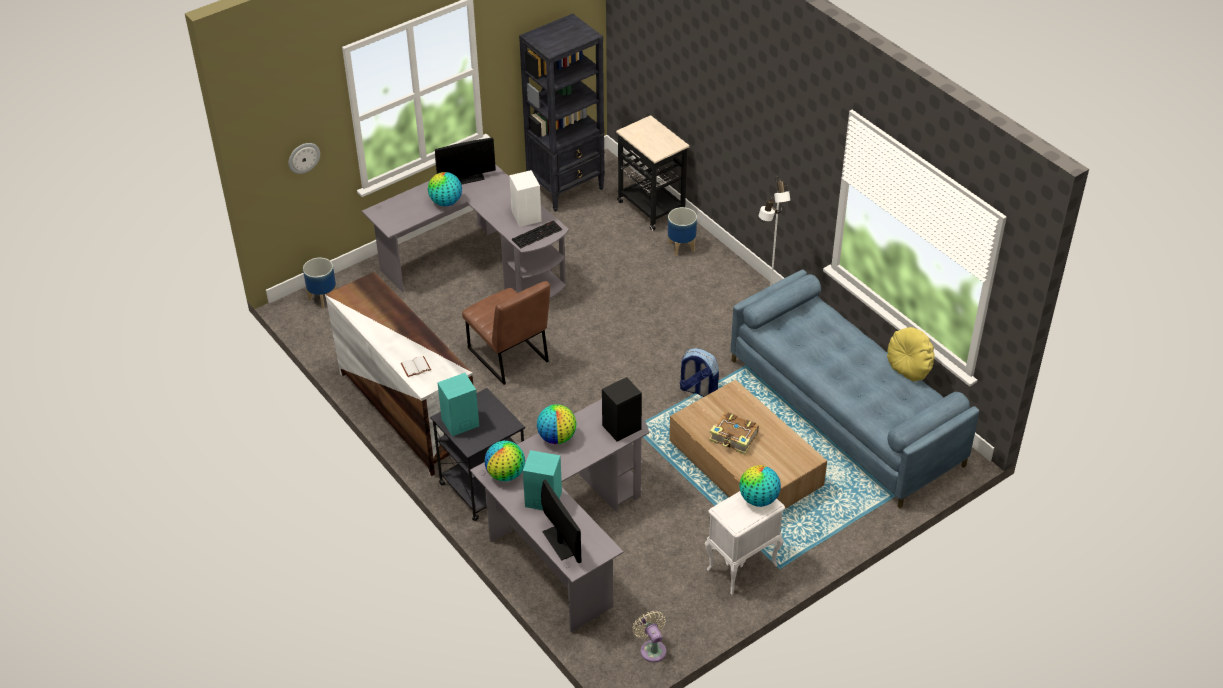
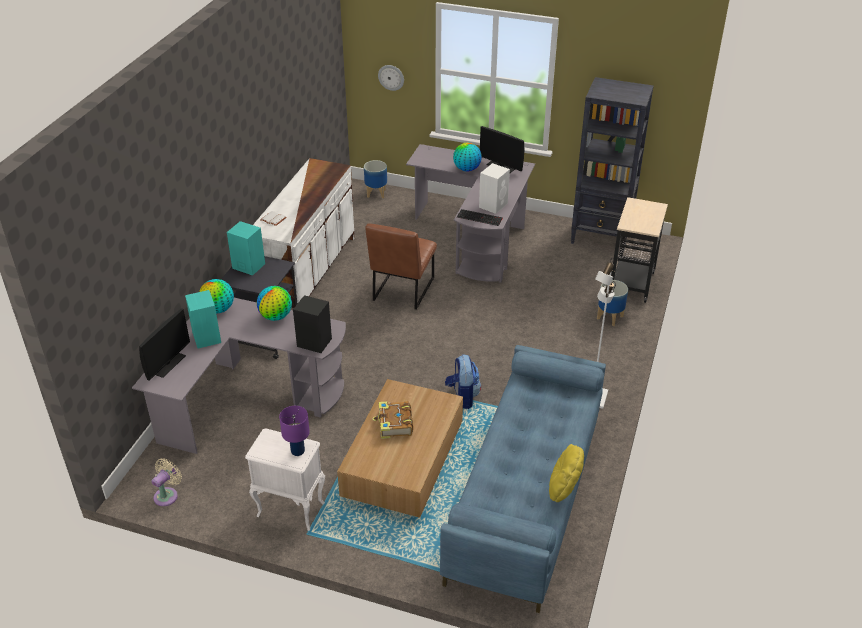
camera: 55 degrees right, 5 degrees down
(758, 499) = (297, 451): globe -> purple table lamp

